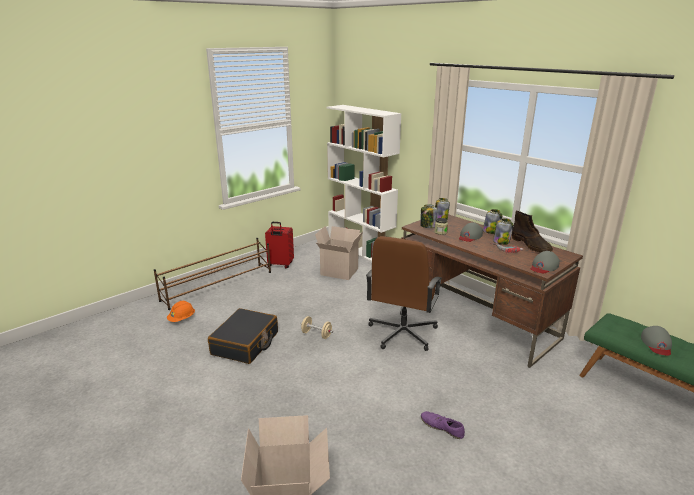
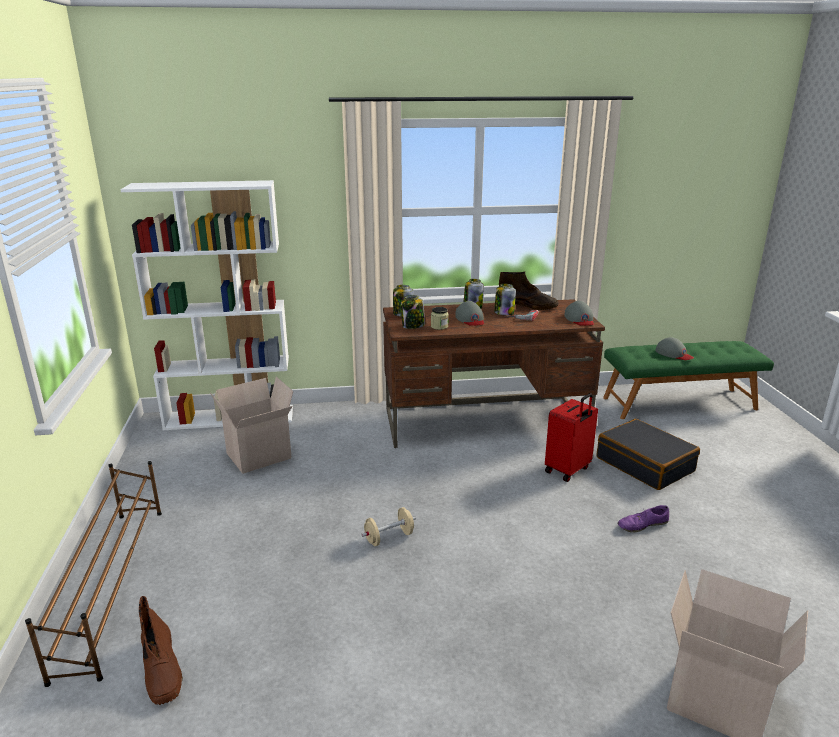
camera: 55 degrees left, 0 degrees up
(182, 319) = (162, 670): orange hard hat -> brown boot
(245, 343) = (335, 614): black suitcase -> black suitcase (645, 464)
(280, 265) = (153, 496): red suitcase -> red suitcase (568, 470)
(402, 333) = (459, 474): brown office chair -> none

